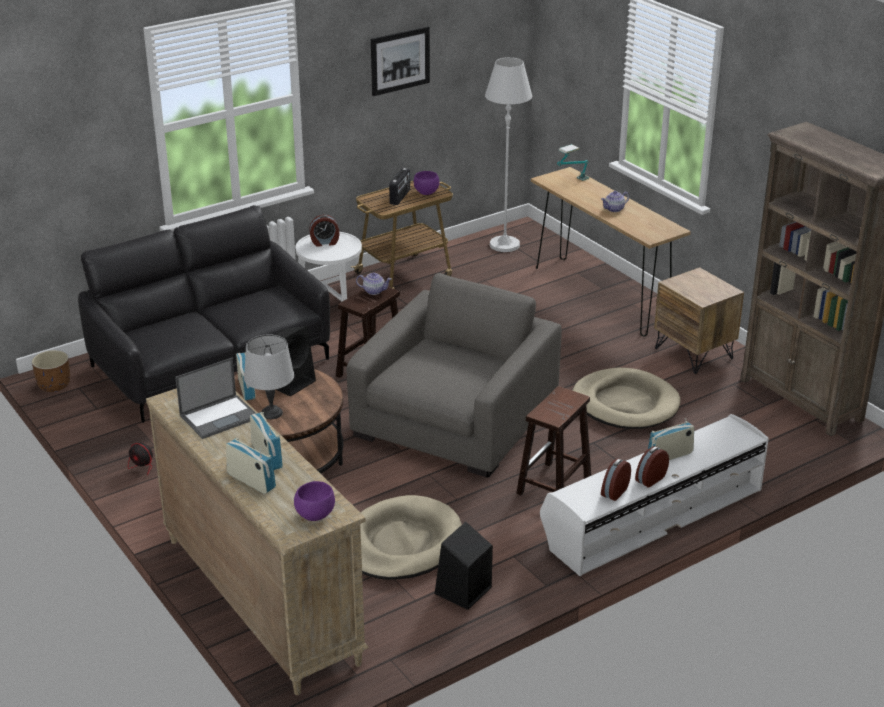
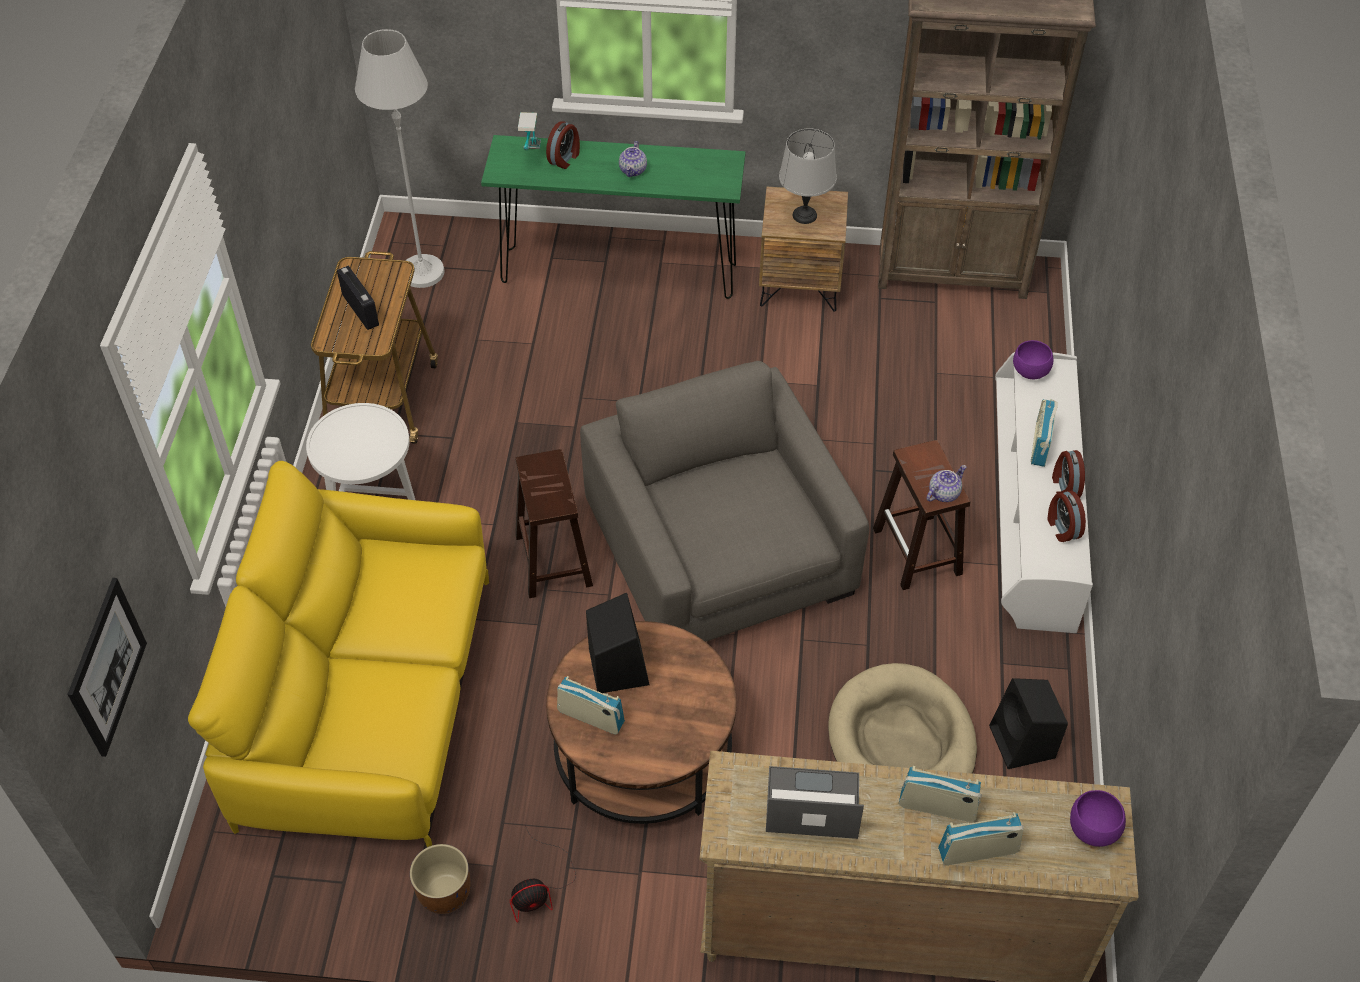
camera: 50 degrees left, 20 degrees up
(54, 385) = (235, 901): brown planter -> brown planter (444, 892)
(211, 363) = (368, 701): black sofa -> yellow sofa
(220, 416) = (811, 803): laptop -> laptop turned 90 degrees counterclockwise
(271, 413) = (667, 723): grey table lamp -> grey table lamp (804, 215)
(325, 242) = (345, 439): alarm clock -> alarm clock (565, 158)
(374, 291) = (537, 471): teapot -> teapot (944, 493)
(400, 60) = (277, 128): picture -> picture (107, 667)
(426, 193) = (378, 282): purple bowl -> purple bowl (1030, 373)
(601, 296) = (618, 273): brown console table -> green console table
(625, 403) = (832, 398): beige dog bed -> none

